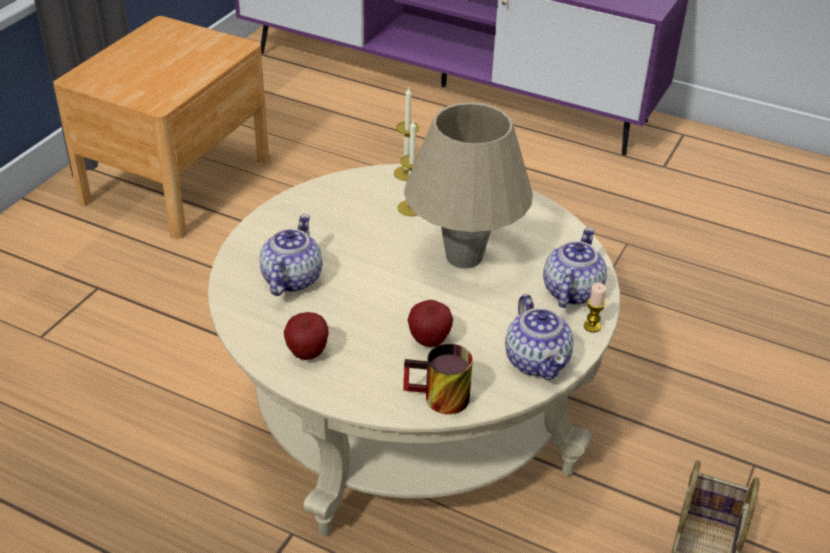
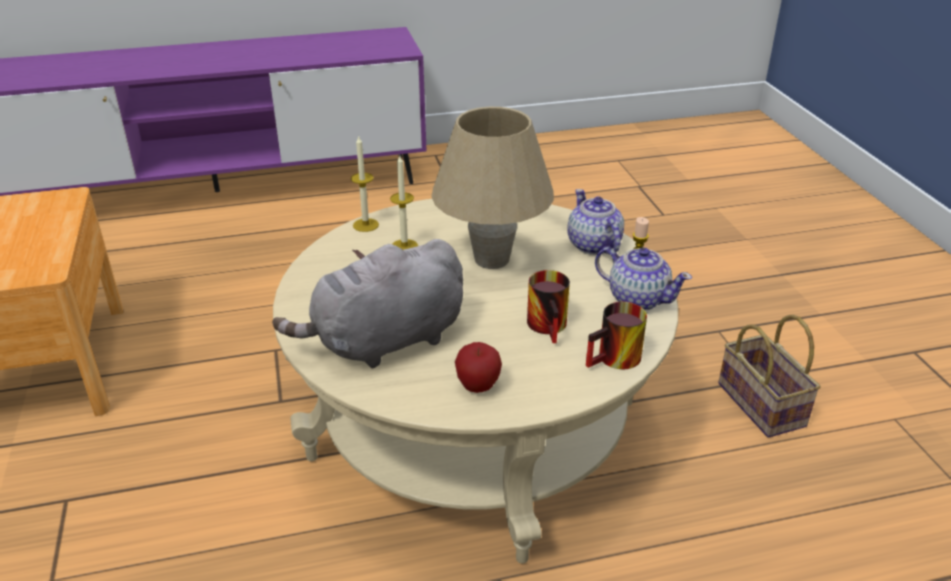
camera: 40 degrees left, 5 degrees down
(291, 279) = (384, 342): teapot -> grey plush toy
(429, 341) = (552, 326): apple -> mug

